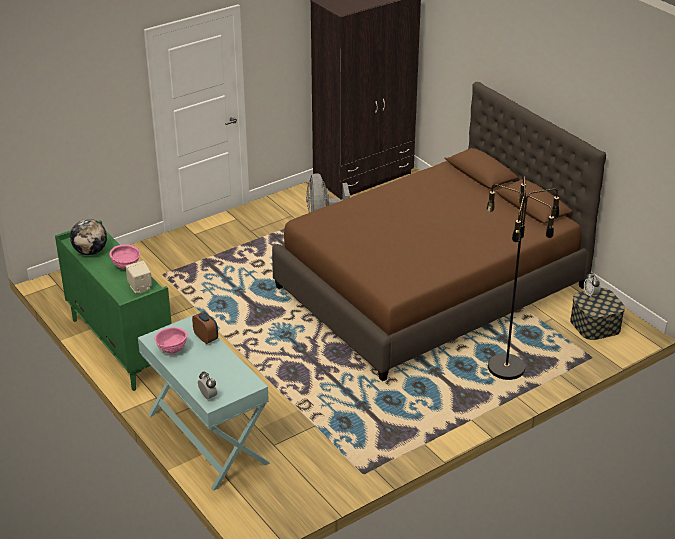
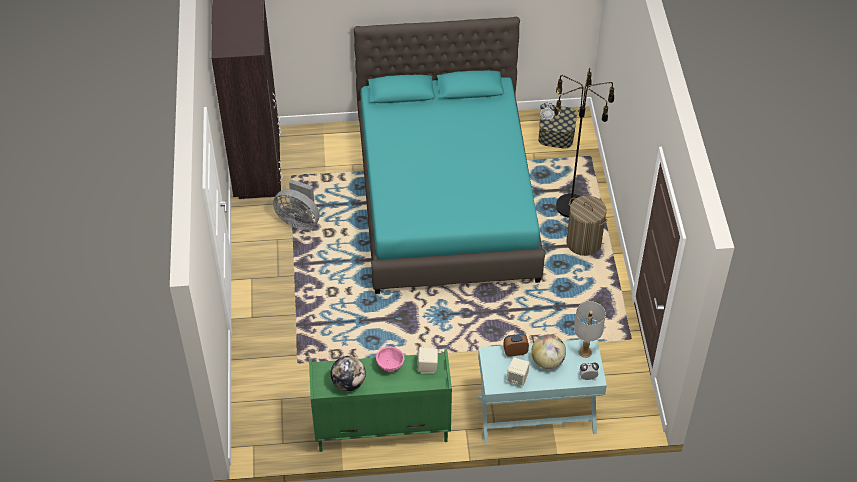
camera: 60 degrees left, 15 degrees up
(172, 350) = (517, 378): pink bowl -> beige speaker
(209, 362) = (547, 361): none -> globe
(242, 384) = (585, 352): none -> grey table lamp
(431, 287) = (446, 199): brown bed -> turquoise bed
(466, 394) = (583, 242): none -> laundry basket

